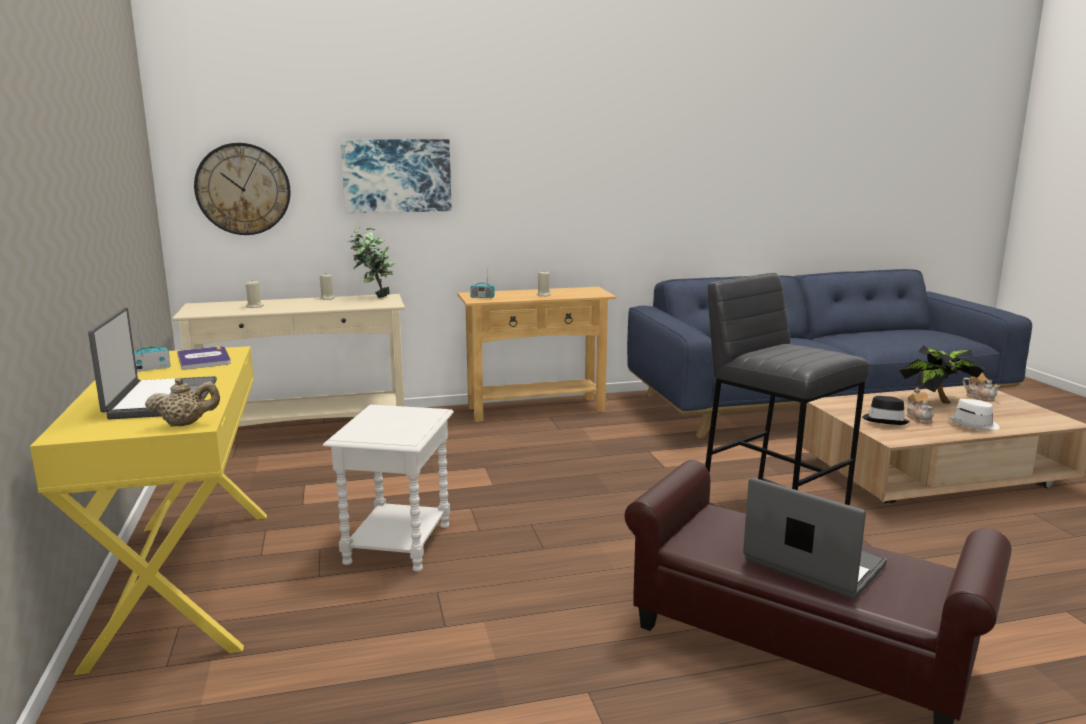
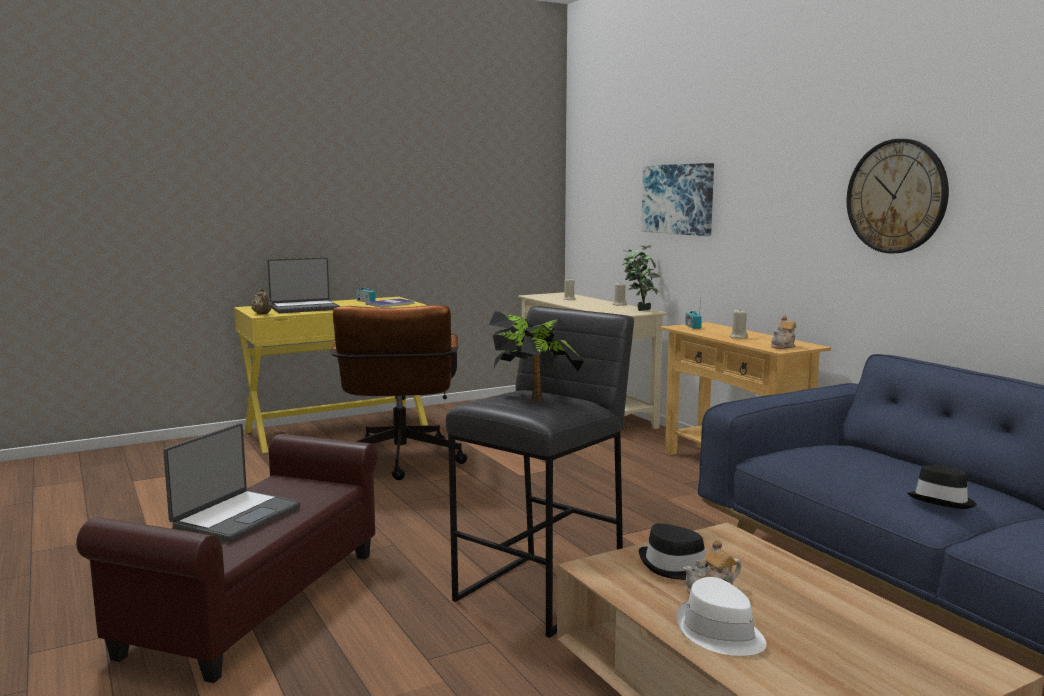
camera: 75 degrees right, 5 degrees down
(243, 189) = (598, 207): wall clock -> wall clock (896, 196)
(400, 543) = (400, 463): white side table -> brown office chair
(820, 345) = (942, 501): none -> black hat
(936, 402) = (826, 613): potted plant -> potted plant (534, 397)
(979, 397) = (920, 659): teapot -> teapot (783, 346)

